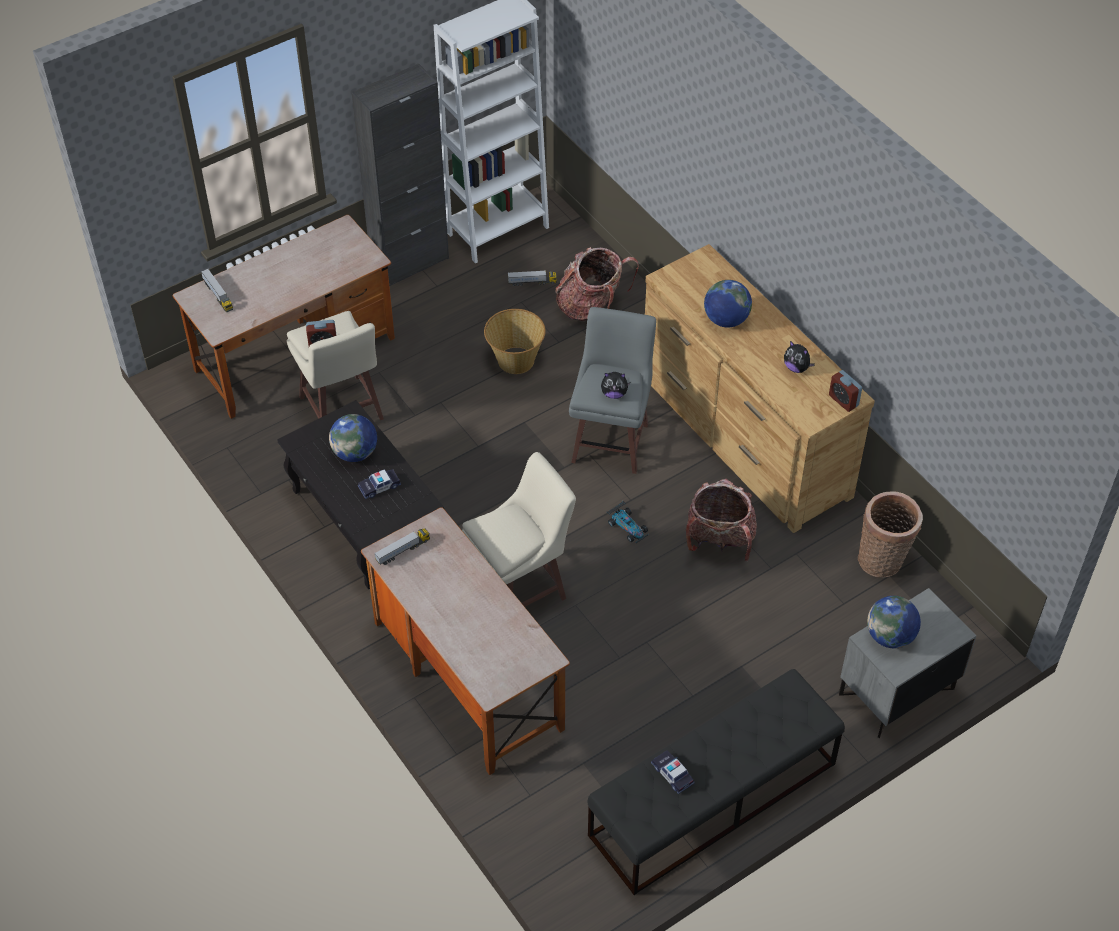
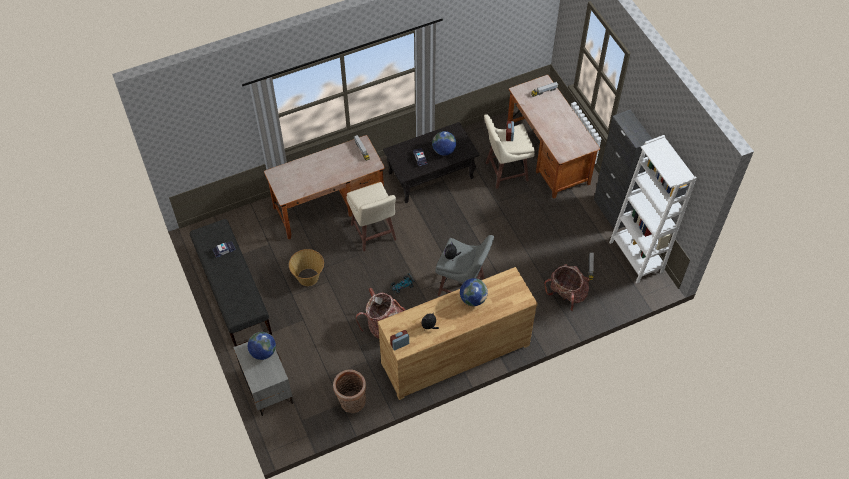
camera: 100 degrees right, 5 degrees up
(515, 360) = (530, 252): basket -> basket (308, 277)

